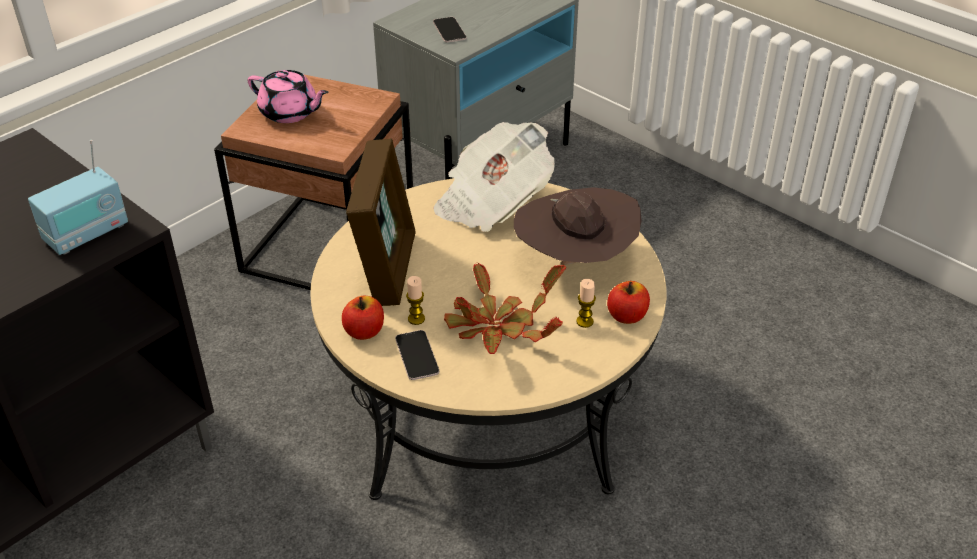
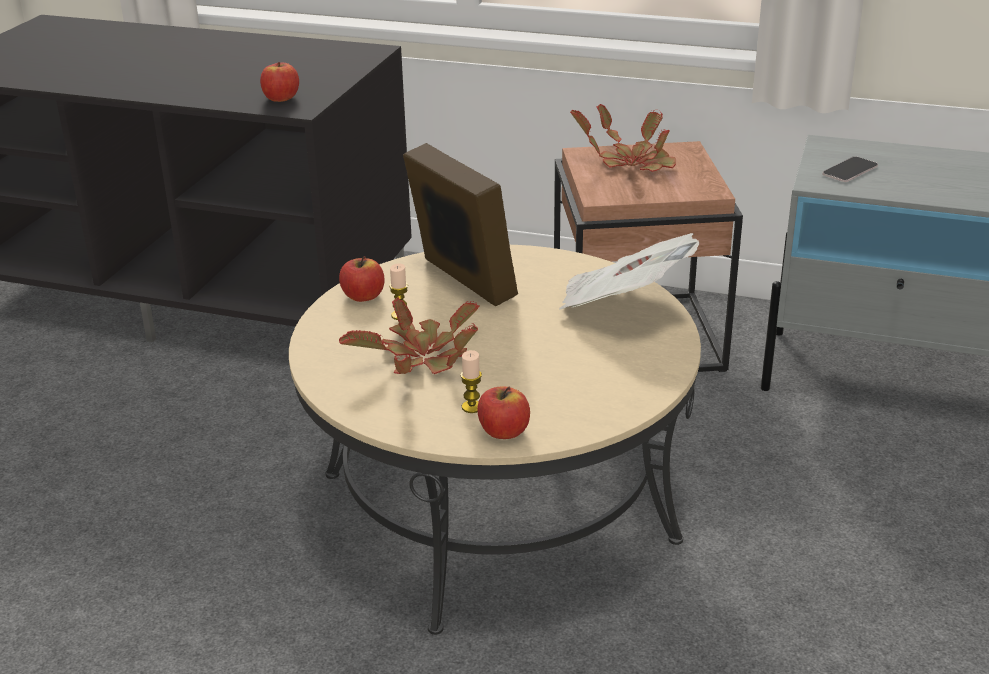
camera: 65 degrees right, 10 degrees down
(87, 234) = (281, 98): radio -> apple
(290, 113) = (632, 162): pink teapot -> potted plant
(387, 268) = (462, 281): picture frame -> picture frame turned 105 degrees counterclockwise
(417, 355) = (348, 330): phone -> none
(575, 261) = (569, 377): brown hat -> none

